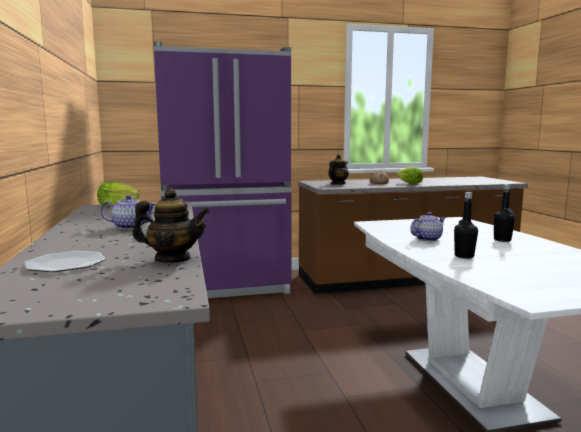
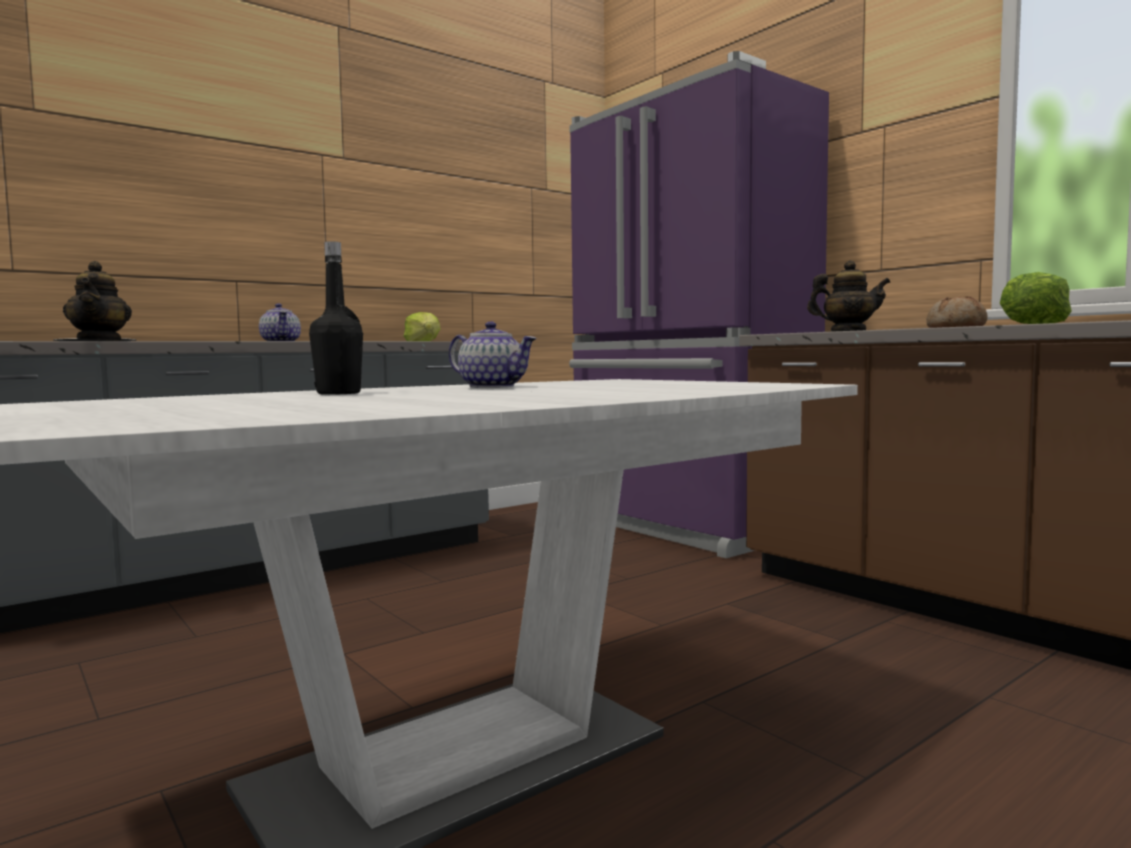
camera: 65 degrees right, 5 degrees down
(502, 240) = (554, 394): black bottle -> none

